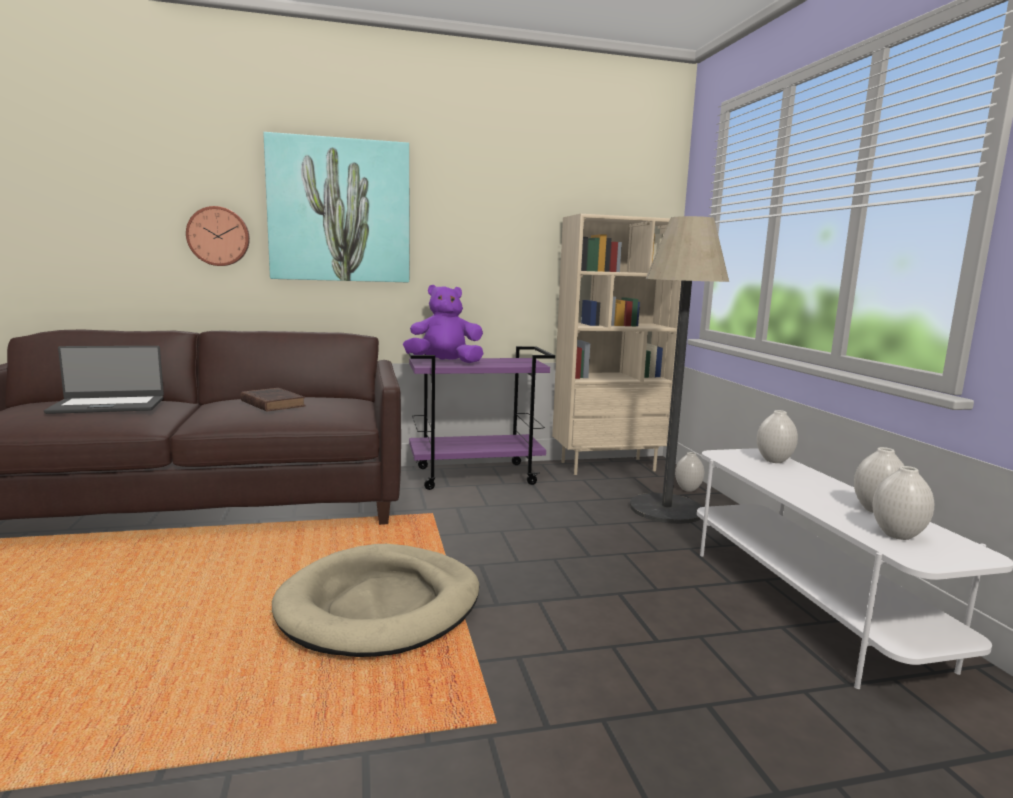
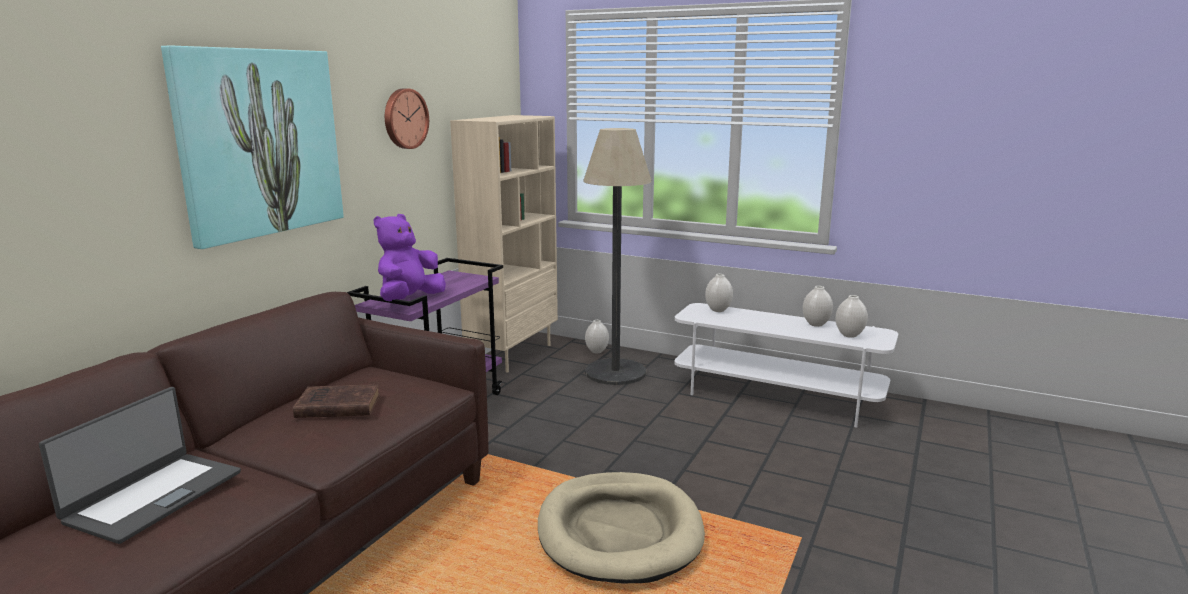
camera: 50 degrees left, 5 degrees up
(218, 236) = (116, 203): wall clock -> wall clock (404, 118)

